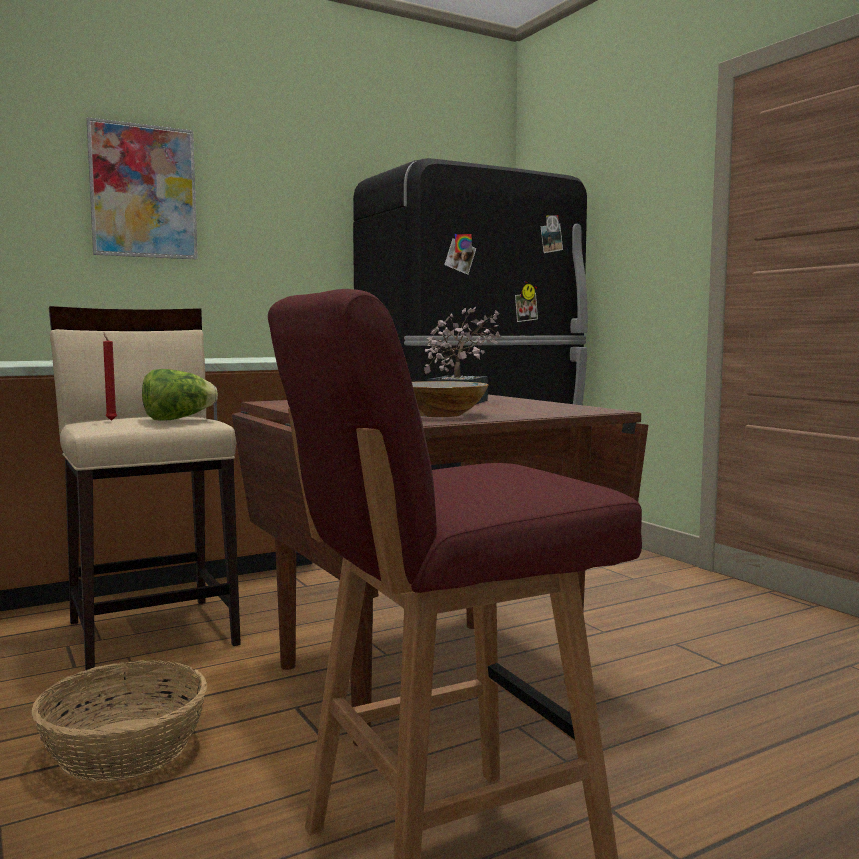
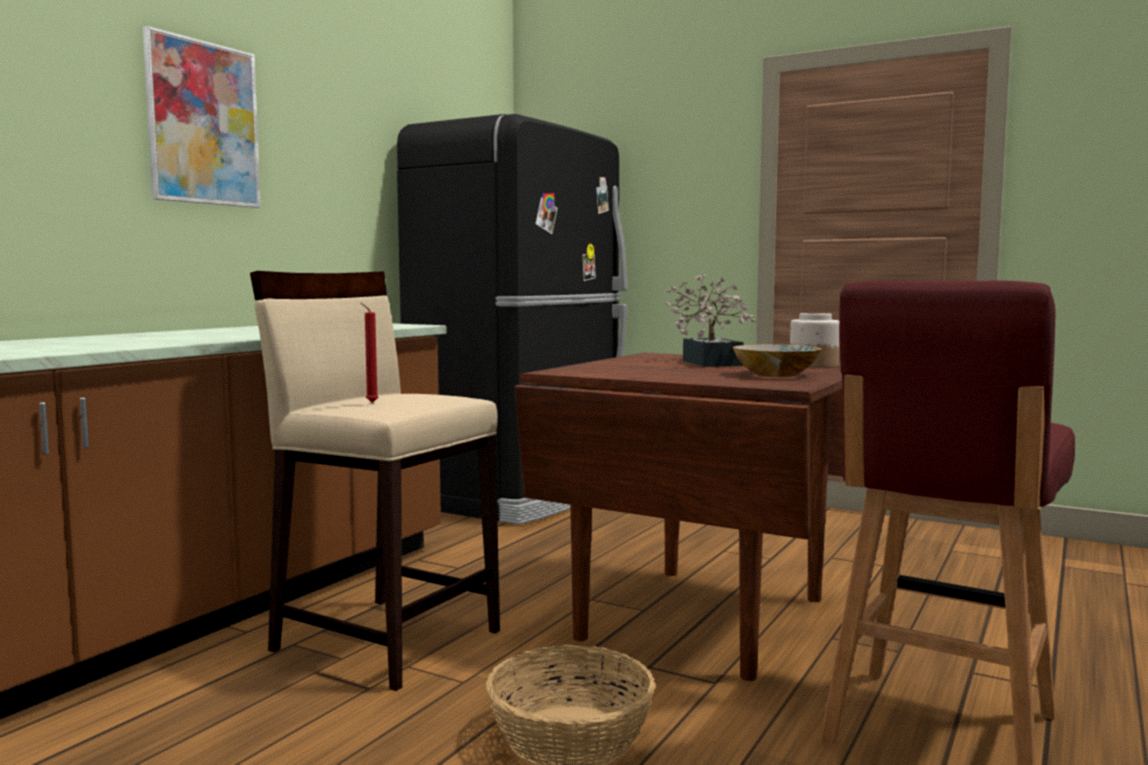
camera: 30 degrees left, 0 degrees up
(178, 419) = (435, 396): lettuce -> none
(543, 409) = (813, 366): none -> jar

